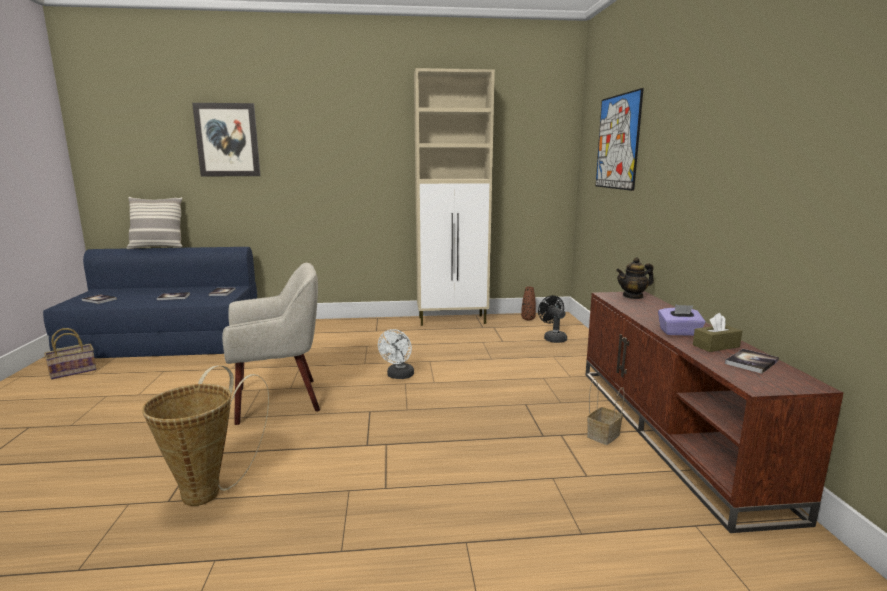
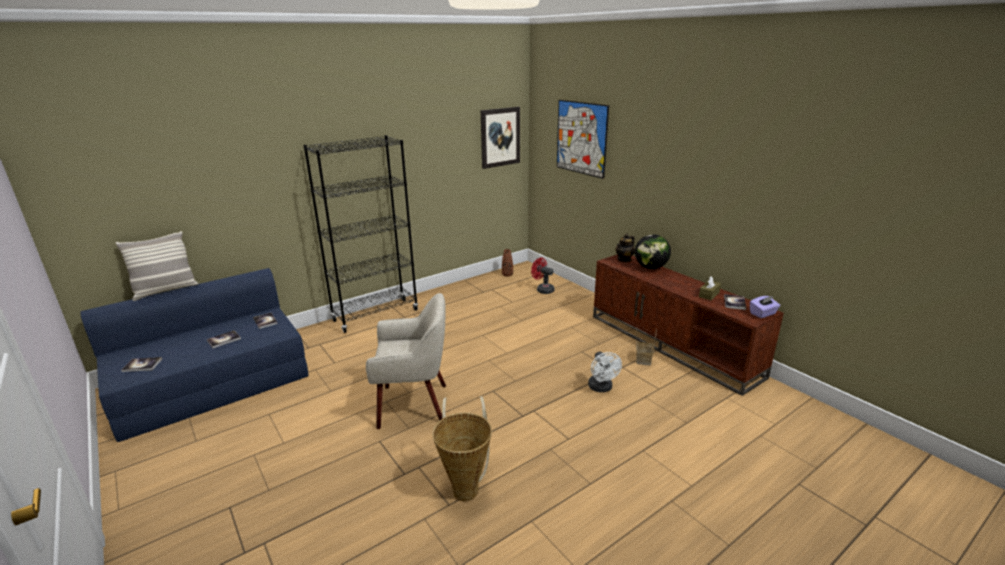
camera: 30 degrees left, 10 degrees up
(74, 371) = (170, 445): basket -> none
(227, 140) = (224, 163): picture -> picture (500, 137)
(279, 399) = (414, 404): beige armchair -> beige armchair turned 45 degrees clockwise
(353, 324) = (376, 315): none -> black bookcase
(398, 376) = (476, 355): white fan -> white fan (601, 388)
(453, 320) = (454, 290): beige cabinet -> none
(553, 338) = (542, 290): black fan -> red fan
(660, 308) = (650, 267): none -> globe
(679, 333) = (683, 288): purple tissue box -> purple tissue box (763, 314)

